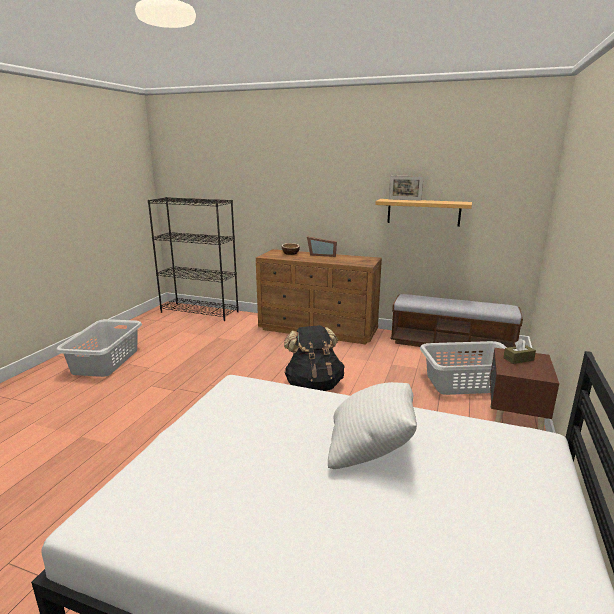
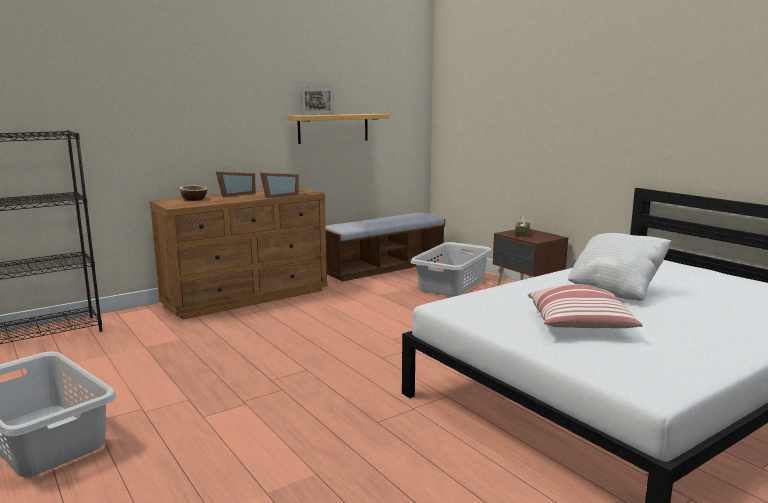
camera: 55 degrees left, 5 degrees down
(238, 451) = (580, 326): none -> pillow
(314, 385) = (364, 333): black backpack -> none
(338, 262) = (278, 195): none -> picture frame

